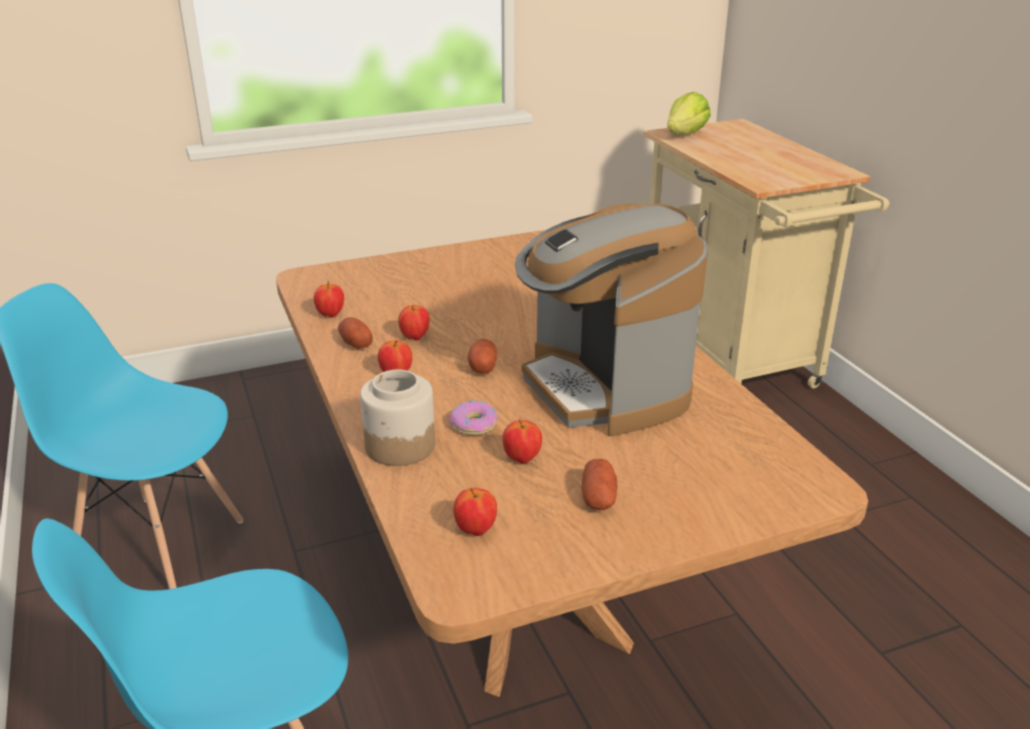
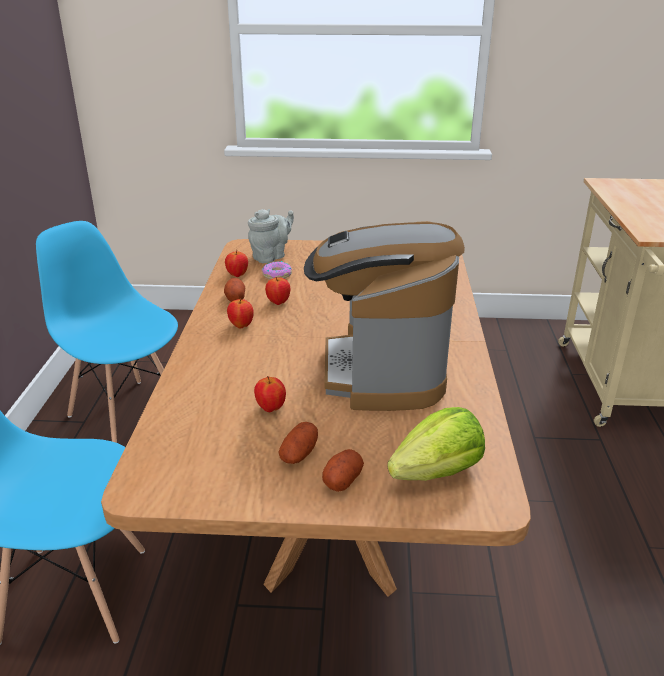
camera: 25 degrees right, 0 degrees up
(352, 284) = (271, 256): none -> grey teapot
(399, 446) = (196, 376): jar -> none
(474, 425) = (260, 374): donut -> donut (277, 275)
(475, 530) = (190, 451): apple -> none
(482, 367) = (306, 334): potato -> potato (342, 480)
(685, 135) = (617, 185): lettuce -> lettuce (437, 472)

